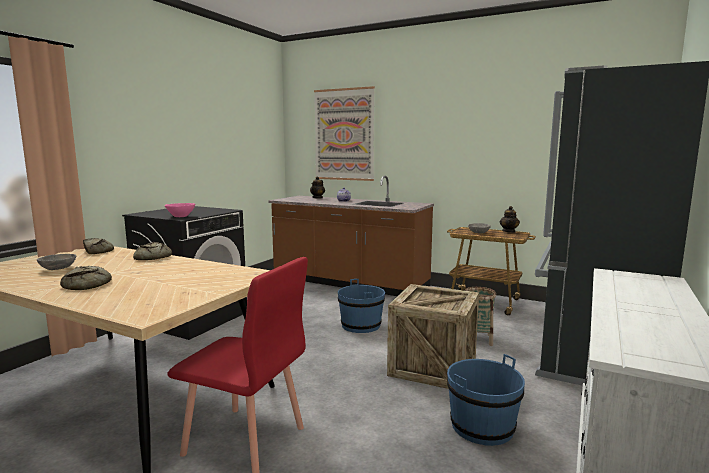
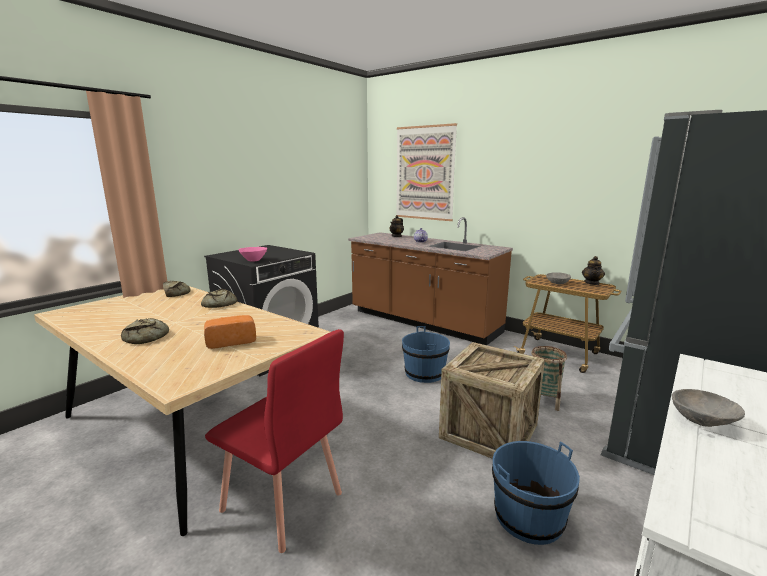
camera: 10 degrees right, 5 degrees up
(58, 269) = (132, 314): grey bowl -> grey bowl (703, 421)
(183, 283) = (231, 341): none -> bread

